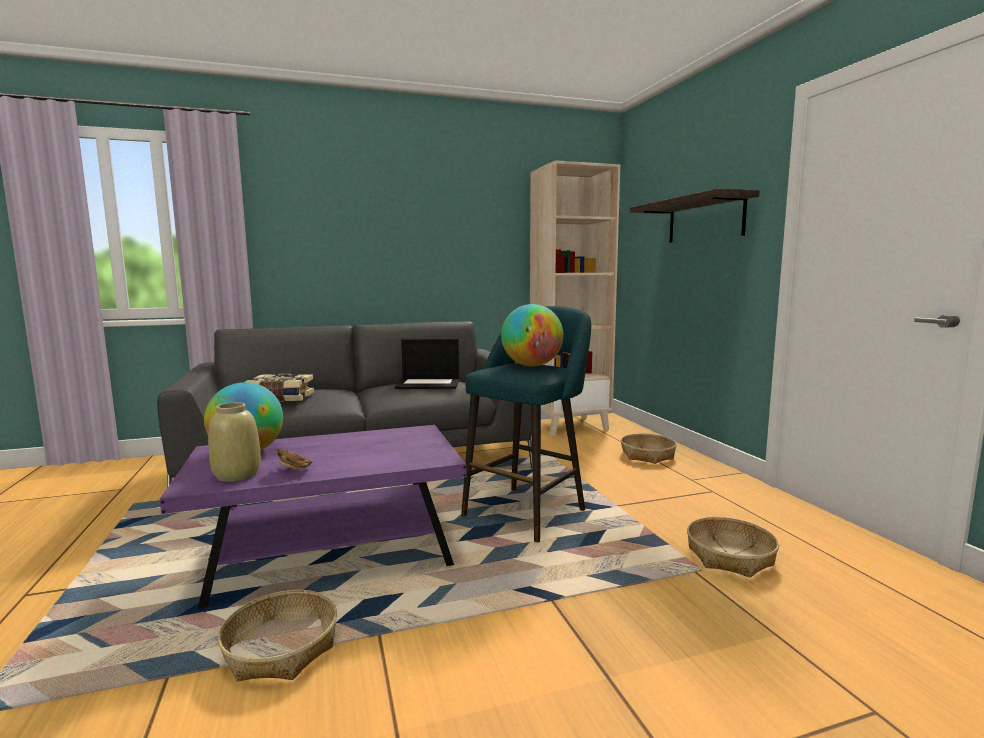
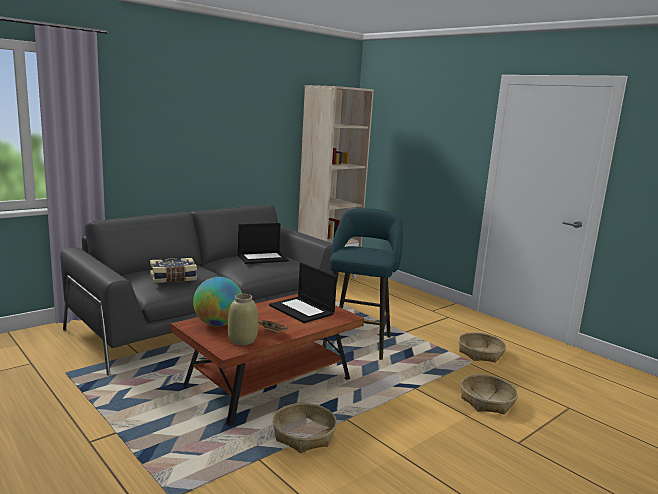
camera: 25 degrees left, 5 degrees up
(331, 555) = (269, 385): purple coffee table -> brown coffee table
(390, 445) = (302, 310): none -> laptop
(532, 366) = (367, 250): globe -> none
(647, 455) = (396, 296): basket -> basket (487, 401)
(705, 220) = (434, 139): shelf -> none

